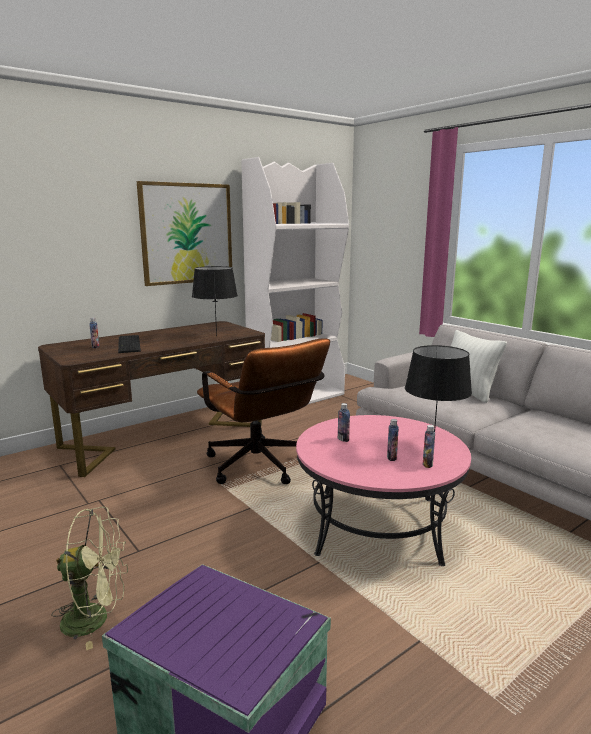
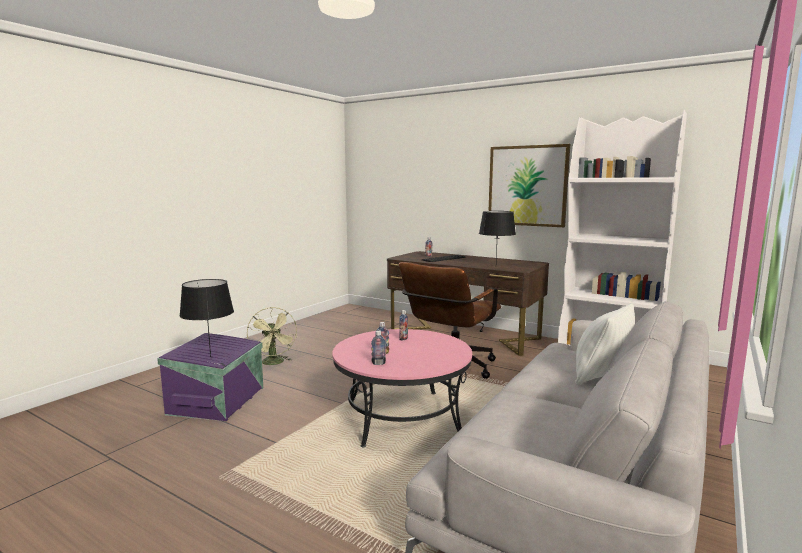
camera: 70 degrees right, 5 degrees down
(433, 444) = (420, 363): black table lamp -> black table lamp (210, 357)

